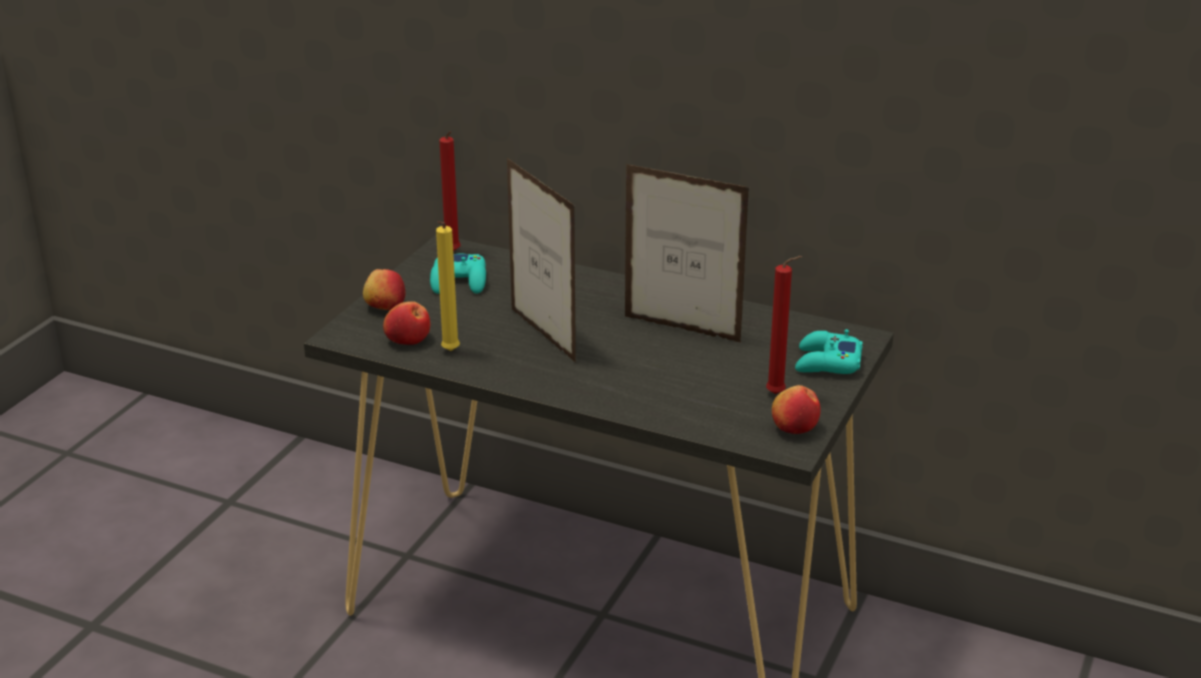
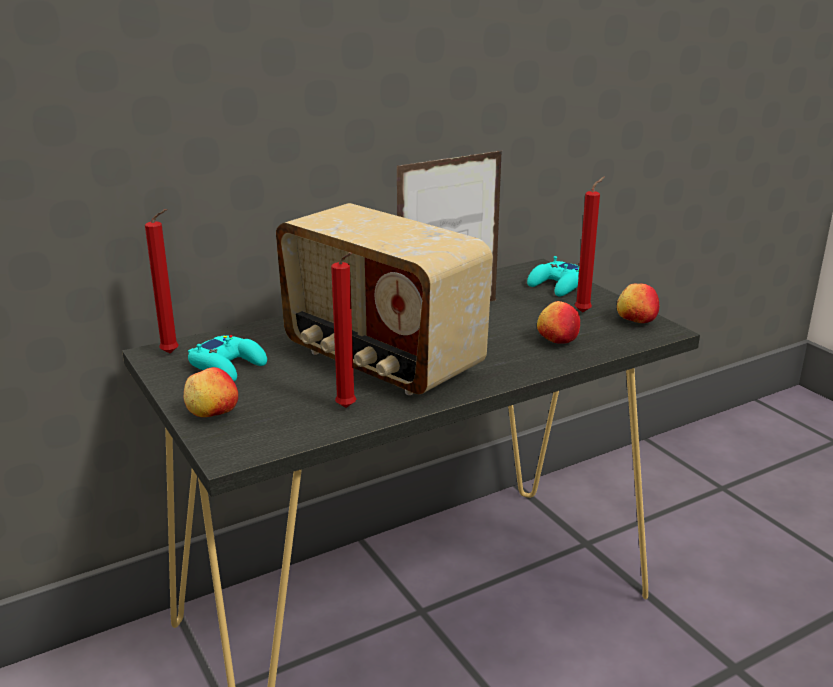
camera: 55 degrees left, 5 degrees down
(407, 339) = (293, 421): apple -> apple (557, 340)
(449, 352) = (347, 409): yellow candle -> red candle
(543, 335) = (380, 361): picture frame -> radio

